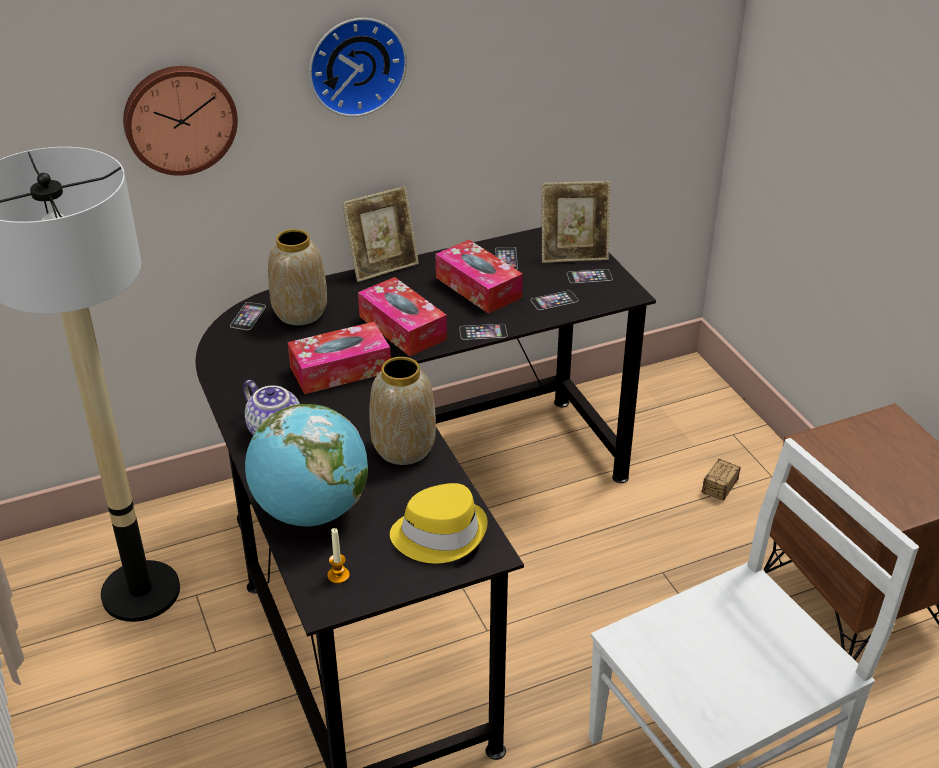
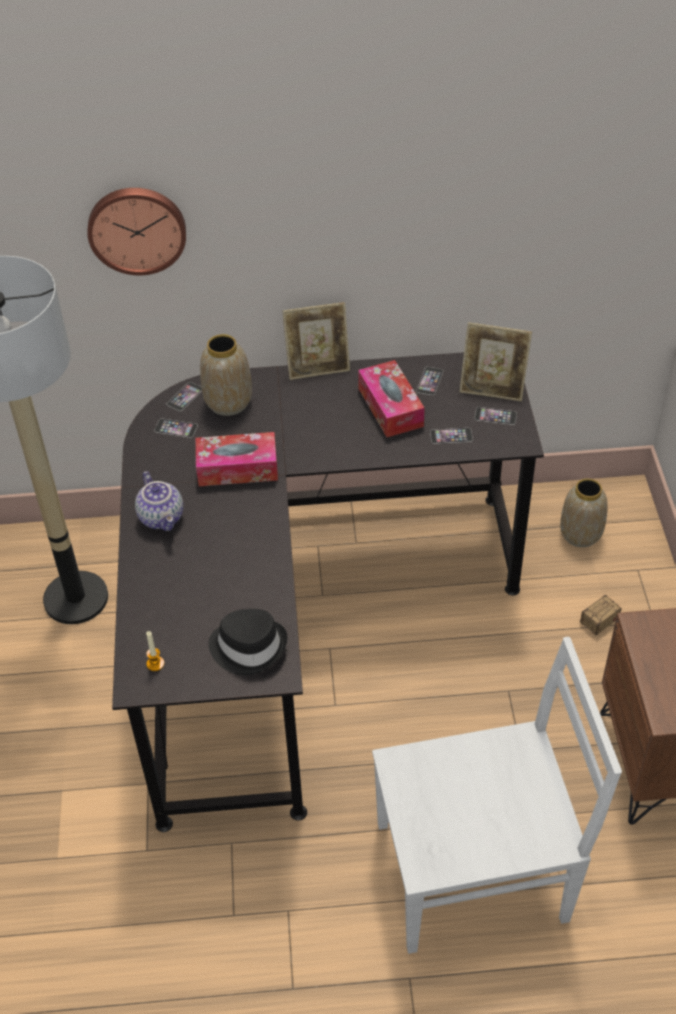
camera: 20 degrees right, 10 degrees up
(311, 511) = (159, 600): globe -> none
(355, 64) = (299, 199): wall clock -> none
(402, 328) = (306, 436): tissue box -> none
(403, 448) = (255, 558): vase -> vase (580, 534)
(440, 534) = (248, 646): yellow hat -> black hat
(483, 332) = (373, 456): phone -> phone (176, 428)

